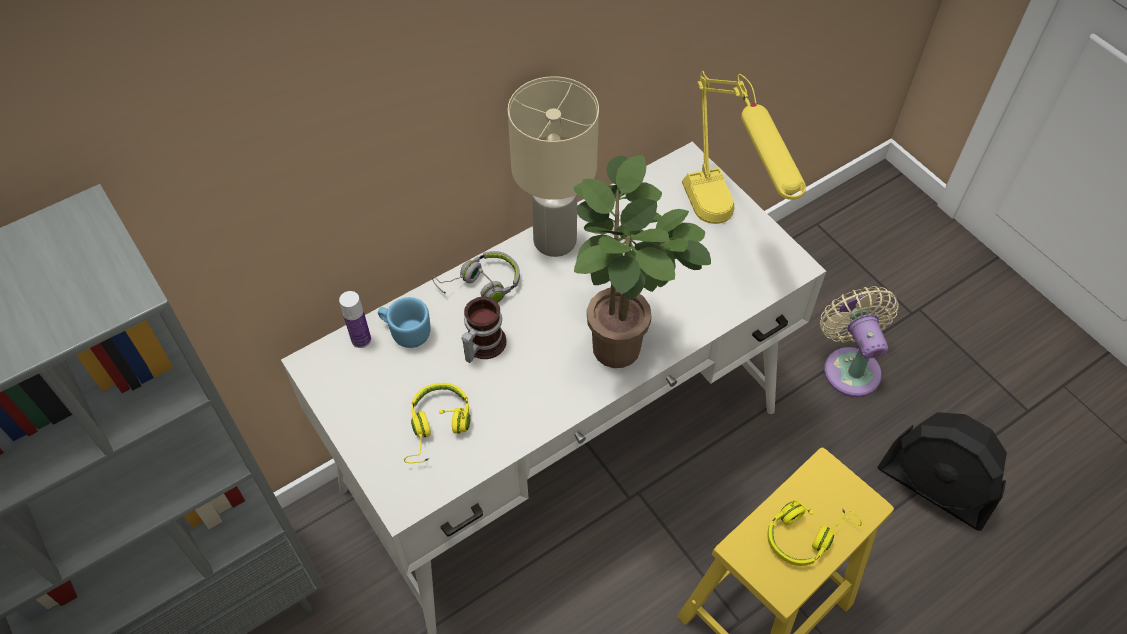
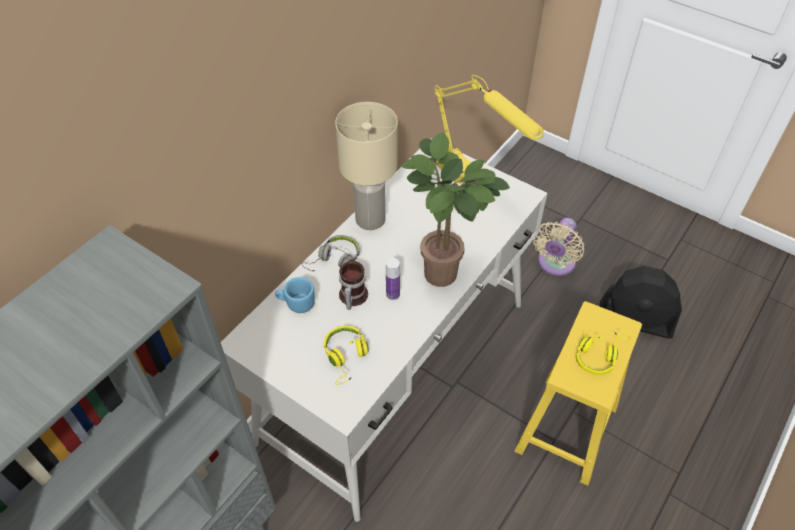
camera: 20 degrees left, 5 degrees down
(361, 339) = (267, 317): bottle -> bottle (393, 294)
(849, 366) = (554, 264): beige fan -> beige fan turned 120 degrees counterclockwise

